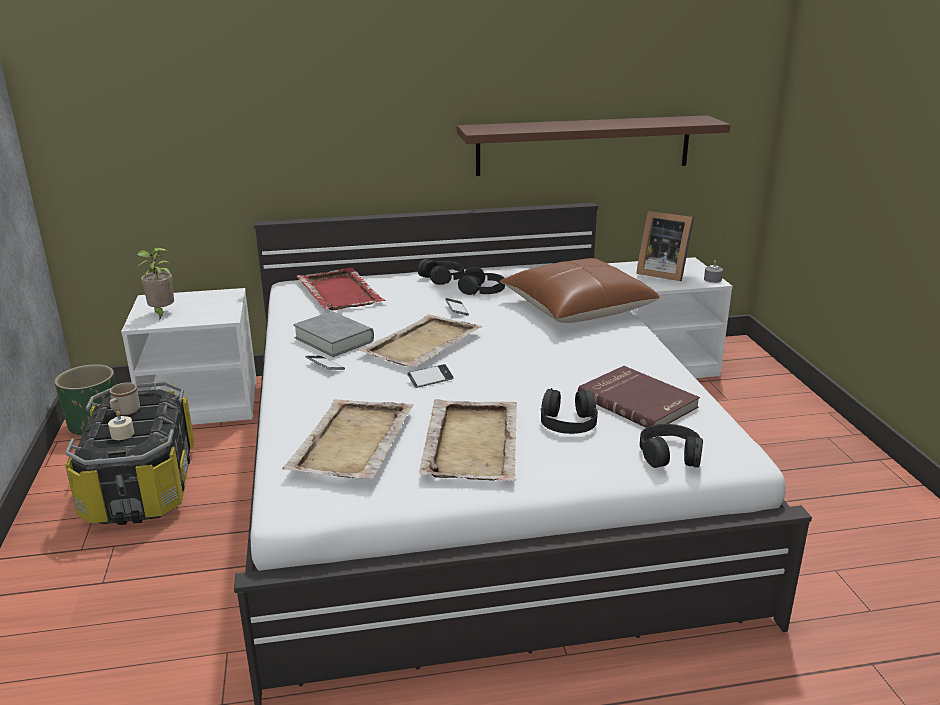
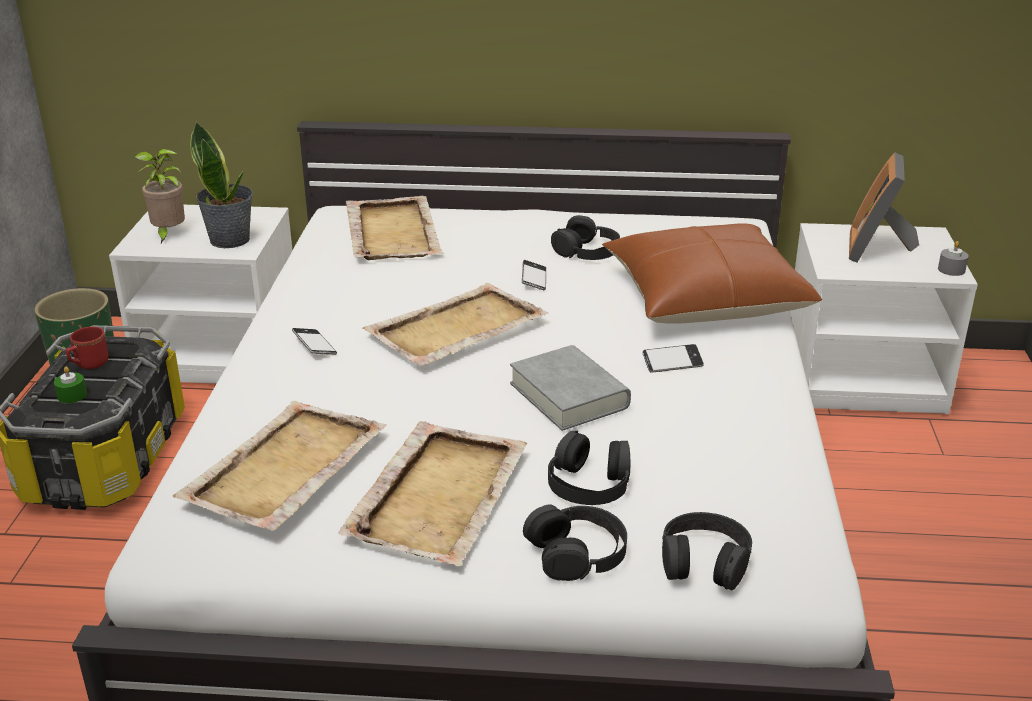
camera: 15 degrees right, 5 degrees up
(122, 434) = (72, 395): beige candle -> green candle
(125, 412) = (88, 364): beige mug -> red mug
(213, 311) = (230, 239): none -> potted plant
(334, 340) = (347, 306): grey book -> grey book (569, 395)
(339, 292) = (393, 232): red tray -> beige tray
(430, 379) = (437, 387): phone -> phone (672, 363)
(442, 277) = (542, 224): black headphones -> black headphones (577, 552)
(584, 145) = (778, 47): brown shelf -> none
(638, 401) = (708, 465): red book -> none
(662, 273) = (878, 249): picture frame -> picture frame turned 60 degrees clockwise

